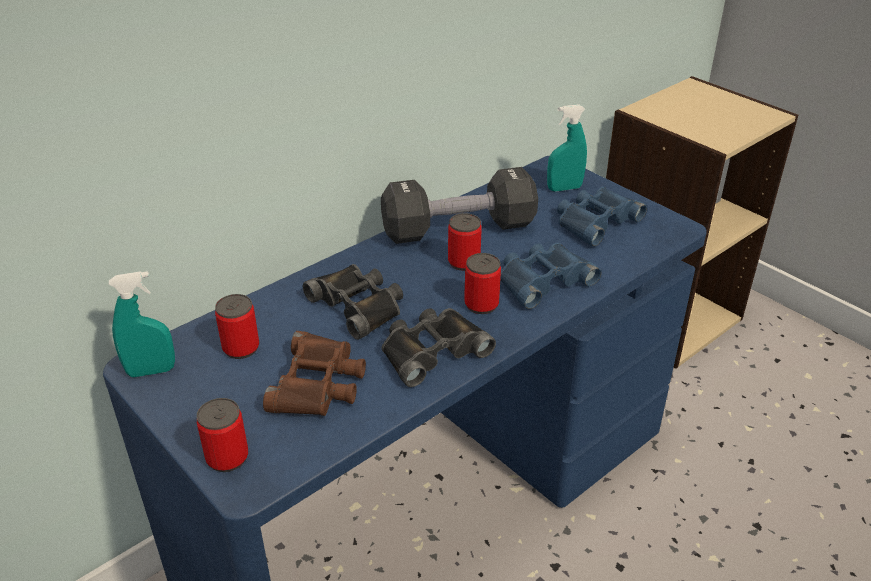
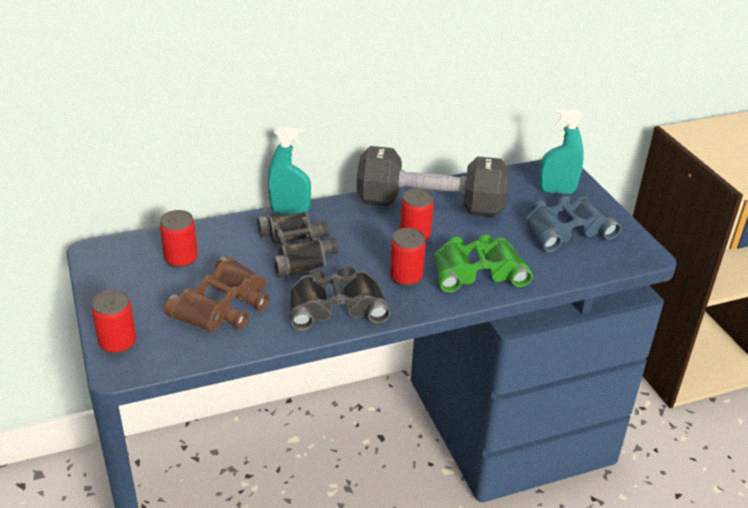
camera: 20 degrees right, 0 degrees up
(151, 371) = (102, 258): turquoise spray bottle -> turquoise spray bottle (290, 212)
(542, 280) = (477, 270): blue binoculars -> green binoculars

